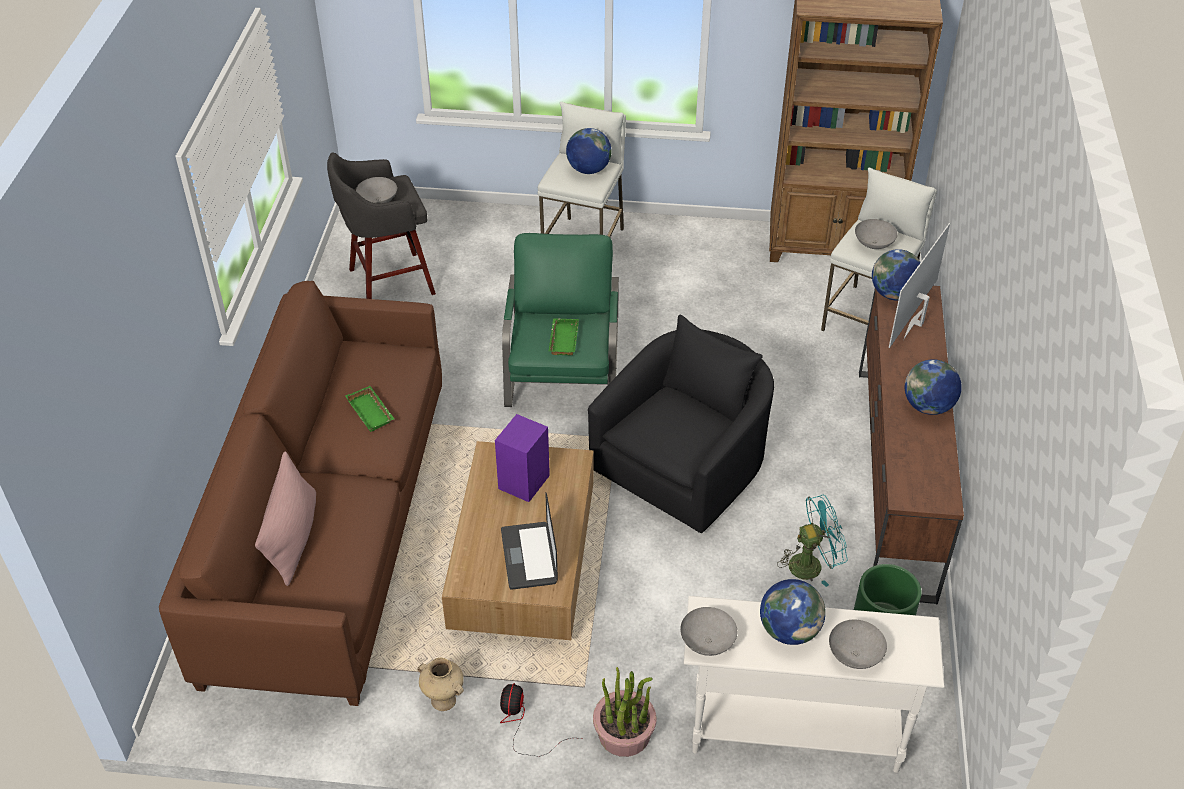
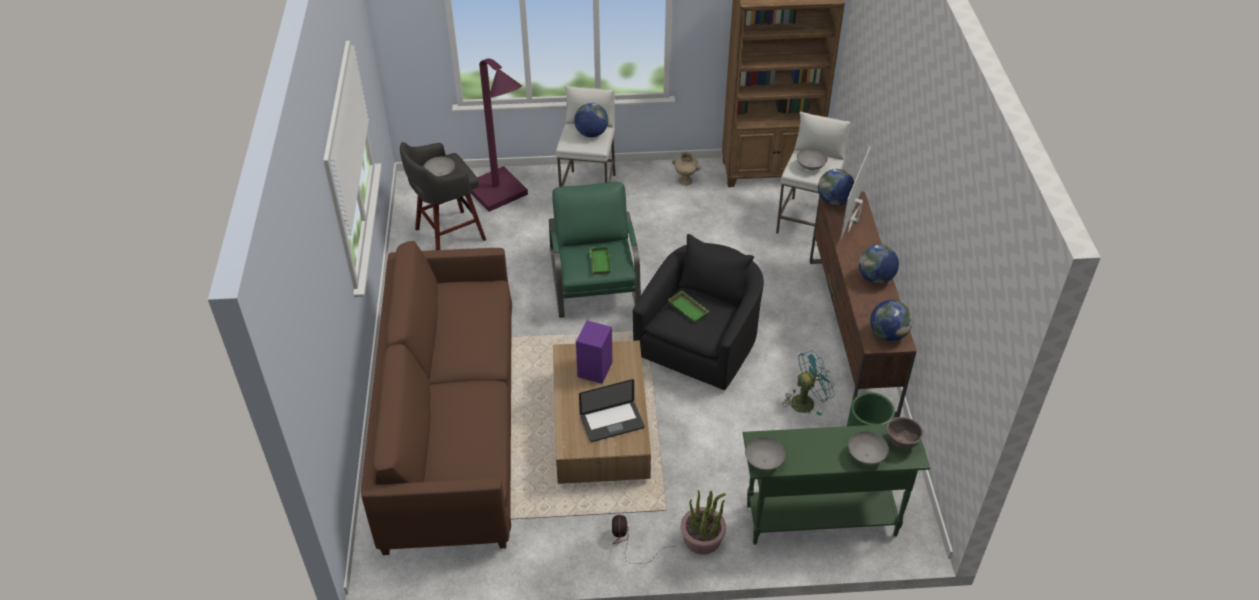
camera: 10 degrees left, 0 degrees up
(293, 537) = (440, 431): pink pillow -> none
(372, 412) = (475, 333): green tray -> green tray (689, 309)
(444, 700) = (568, 534): beige vase -> beige vase (686, 181)
(469, 239) = (501, 196): none -> purple floor lamp
(529, 556) = (612, 422): laptop -> laptop turned 90 degrees counterclockwise
(789, 630) = (817, 445): globe -> globe (888, 334)
(794, 732) = (820, 519): white console table -> green console table
(910, 644) = (901, 443): none -> brown bowl

